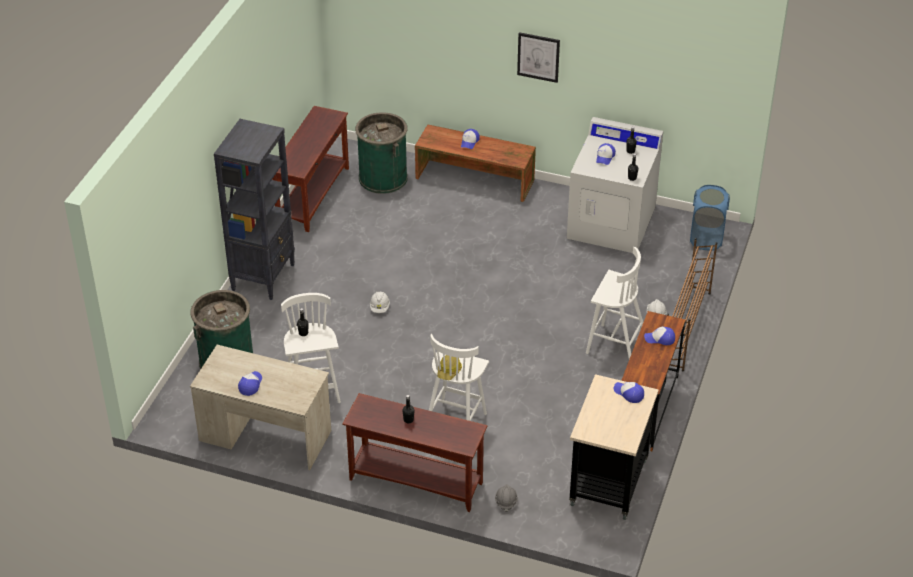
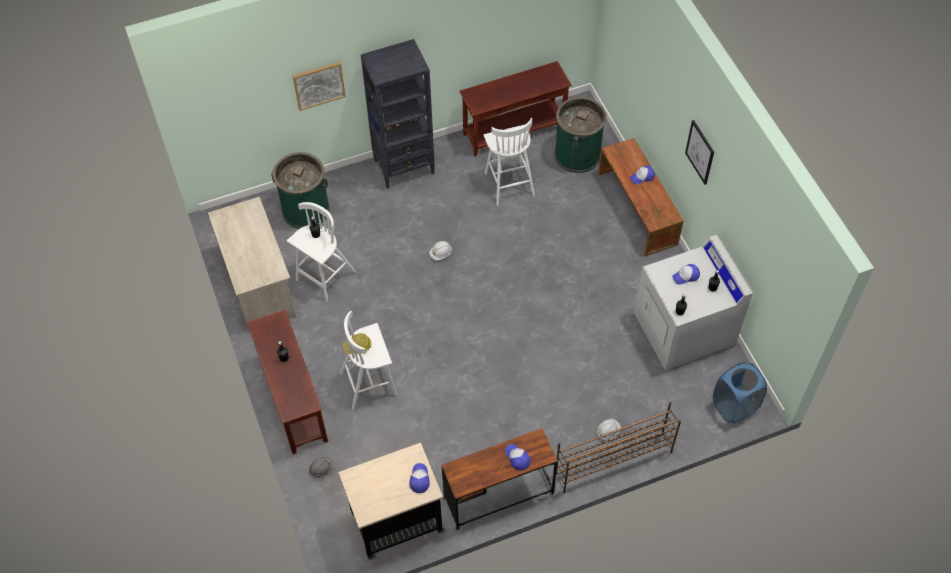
camera: 50 degrees right, 15 degrees up
(191, 208) = (319, 85): none -> picture
(250, 385) = (238, 244): cap -> none
(614, 345) = (547, 426): white stool -> white stool (508, 183)

